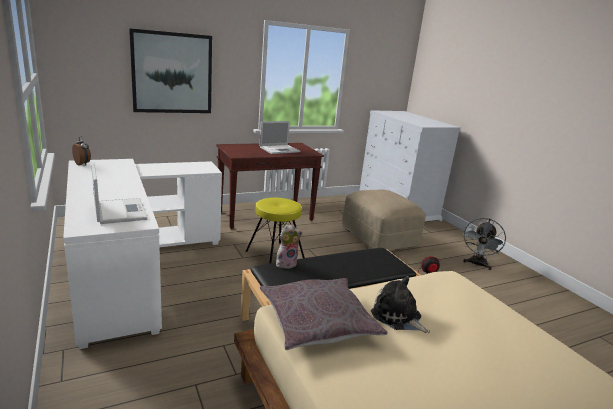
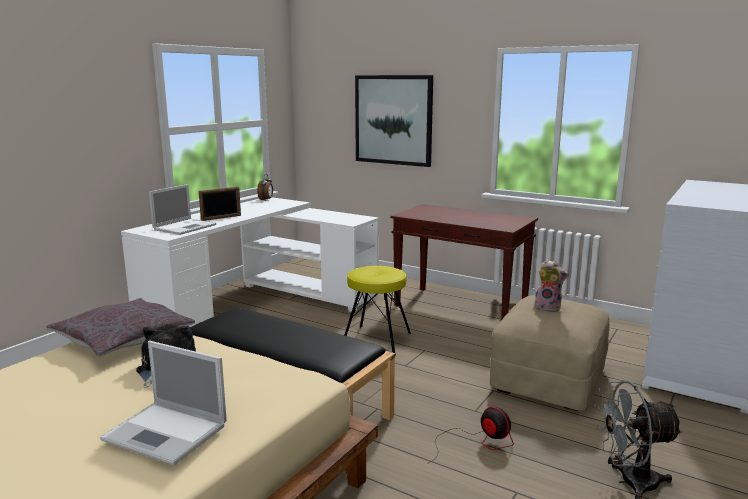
camera: 60 degrees right, 5 degrees down
(116, 192) = (221, 218): none -> picture frame
(280, 149) = (475, 218): laptop -> laptop (167, 433)
(286, 263) = (256, 315): plush toy -> plush toy (548, 308)

